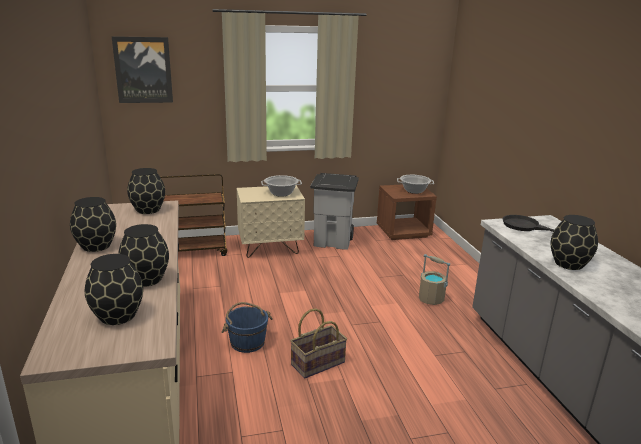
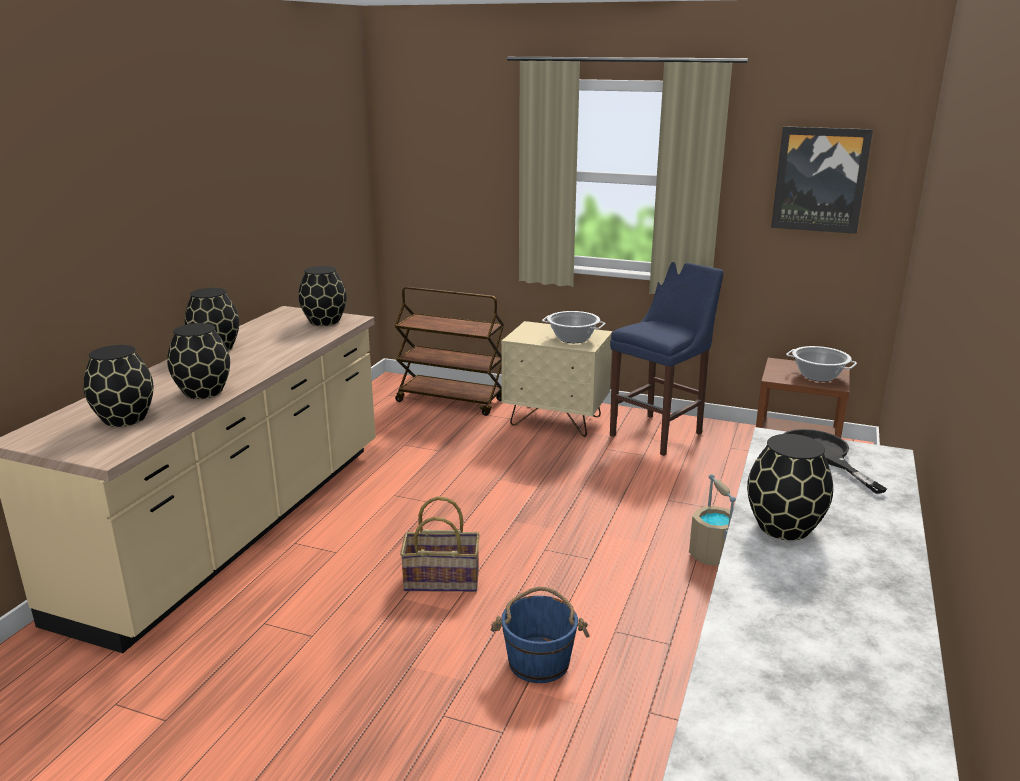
camera: 35 degrees right, 0 degrees up
(143, 70) = (424, 142): picture -> picture (820, 179)
(247, 342) = (391, 525): blue bucket -> blue bucket (539, 661)
(333, 241) = (659, 433): grey trash can -> blue stool

